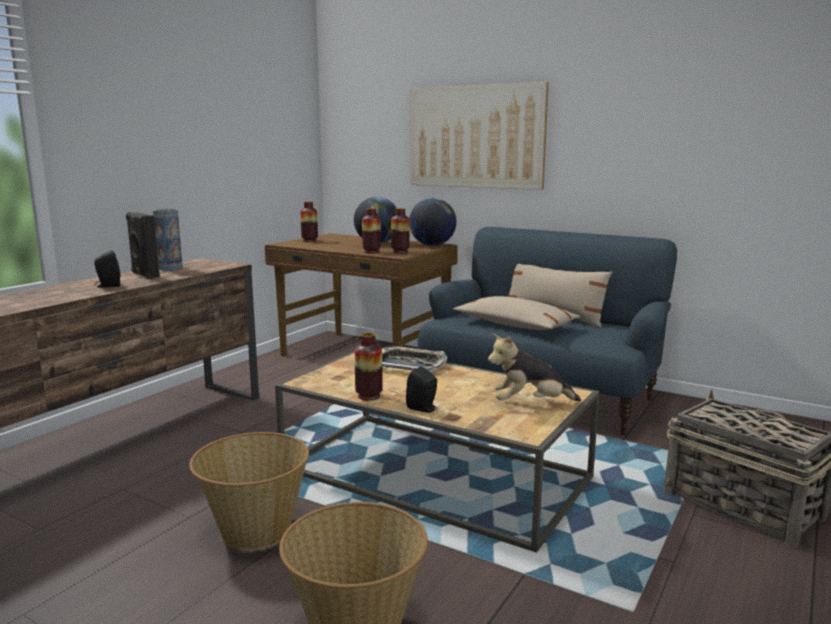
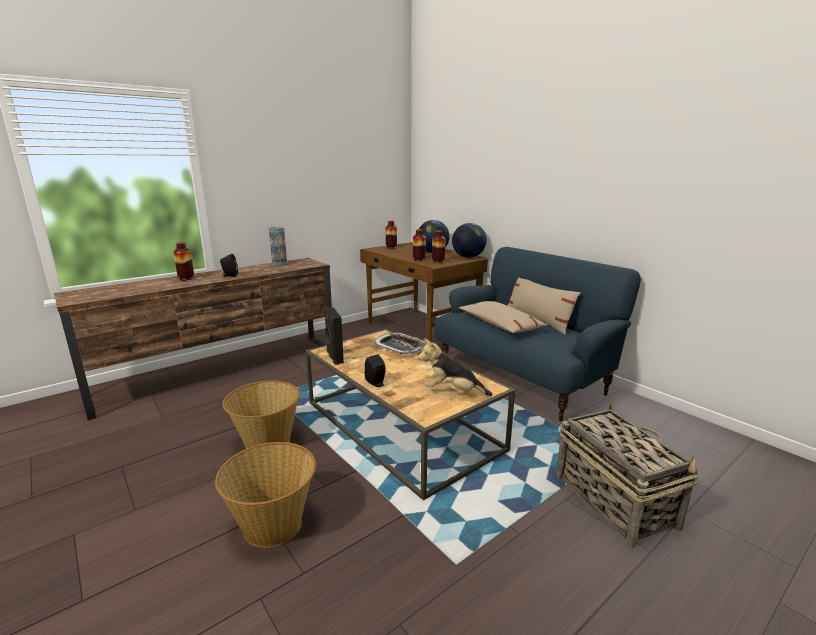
camera: 20 degrees right, 5 degrees up
(144, 275) = (259, 268): black speaker -> black speaker (334, 357)
(369, 396) = (352, 368): vase -> vase (186, 278)
(476, 137) = (504, 178): picture -> none

